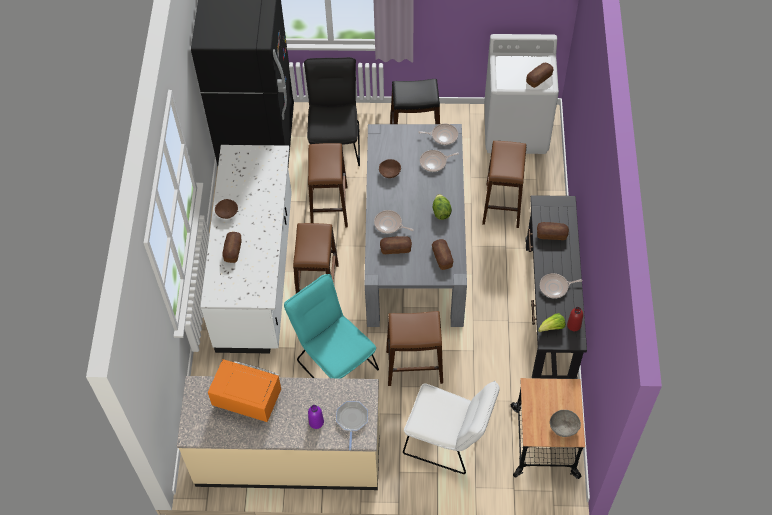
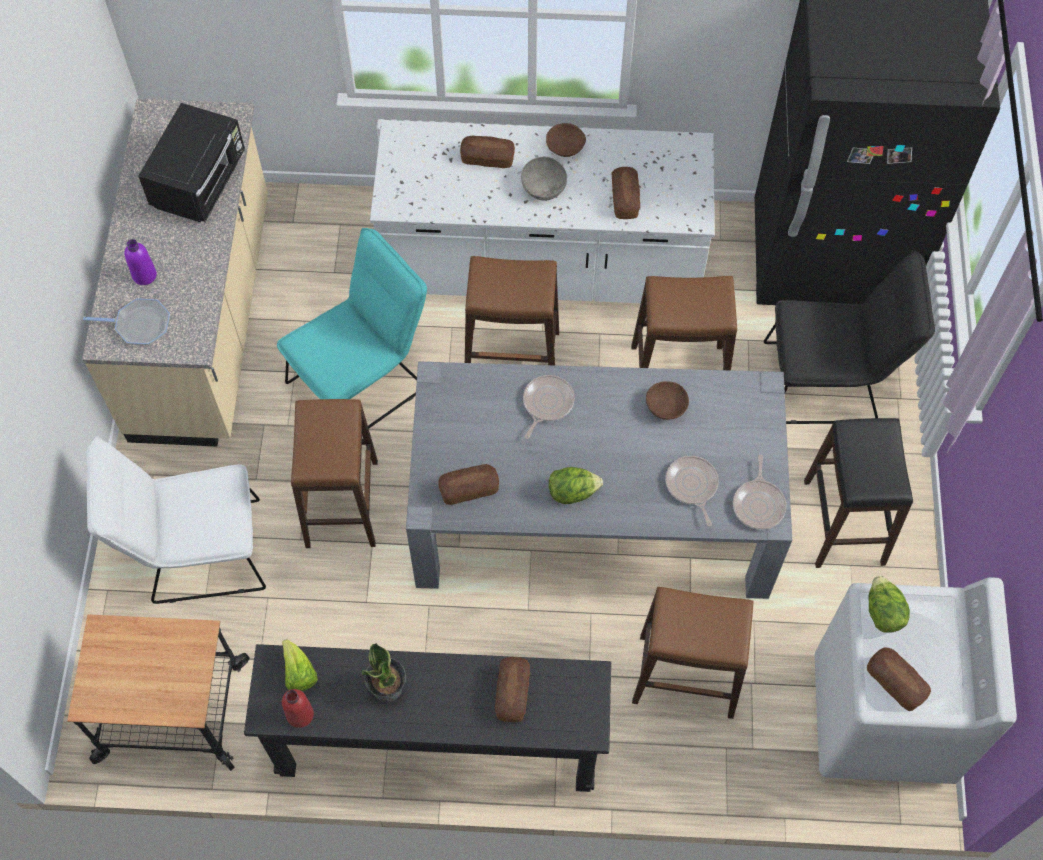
camera: 90 degrees right, 5 degrees up
(247, 398) = (201, 182): orange microwave -> black microwave
(395, 248) = (492, 412): bread -> bread (624, 199)
(449, 441) = (196, 552): white chair -> white chair turned 60 degrees clockwise
(505, 81) = (882, 612): none -> lettuce
(555, 287) = (388, 688): frying pan -> potted plant
(564, 427) = (111, 687): grey bowl -> grey bowl (543, 187)

